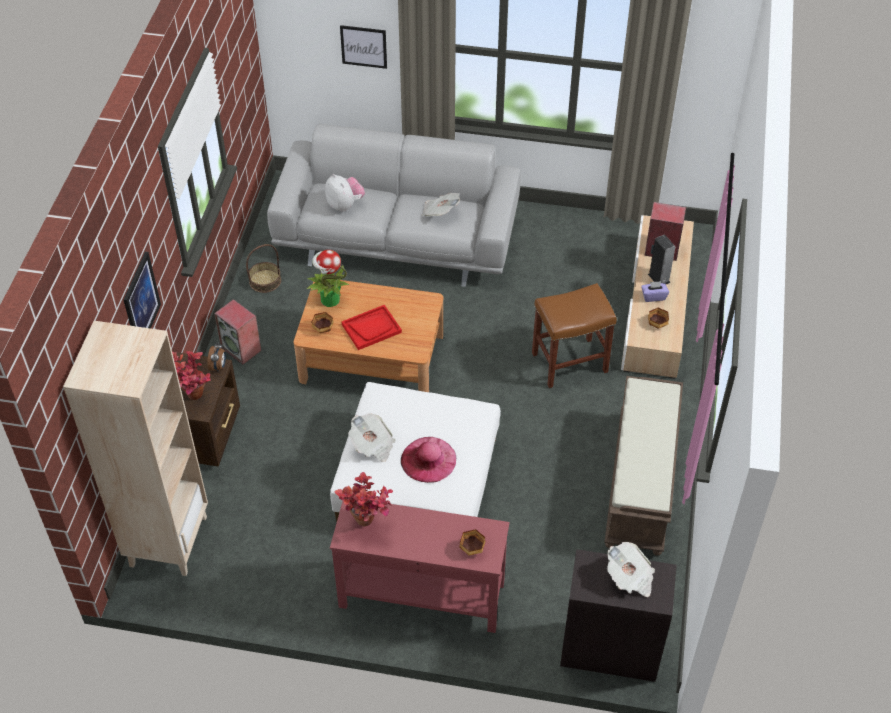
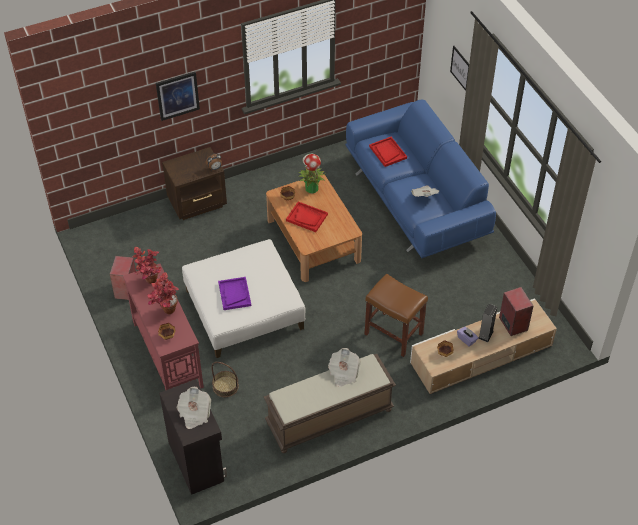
camera: 55 degrees right, 0 degrees up
(168, 540) = (121, 229): beige bookcase -> none
(194, 399) = (185, 172): potted plant -> potted plant (165, 312)
(242, 349) = (269, 182): speaker -> speaker (126, 290)
(265, 281) = (326, 163): basket -> basket (225, 386)
(345, 205) = (387, 152): plush toy -> red tray
(372, 445) = (224, 265): newspaper -> newspaper (343, 373)
(398, 238) = (416, 200): grey sofa -> blue sofa
(428, 459) = (234, 294): pink hat -> purple tray

